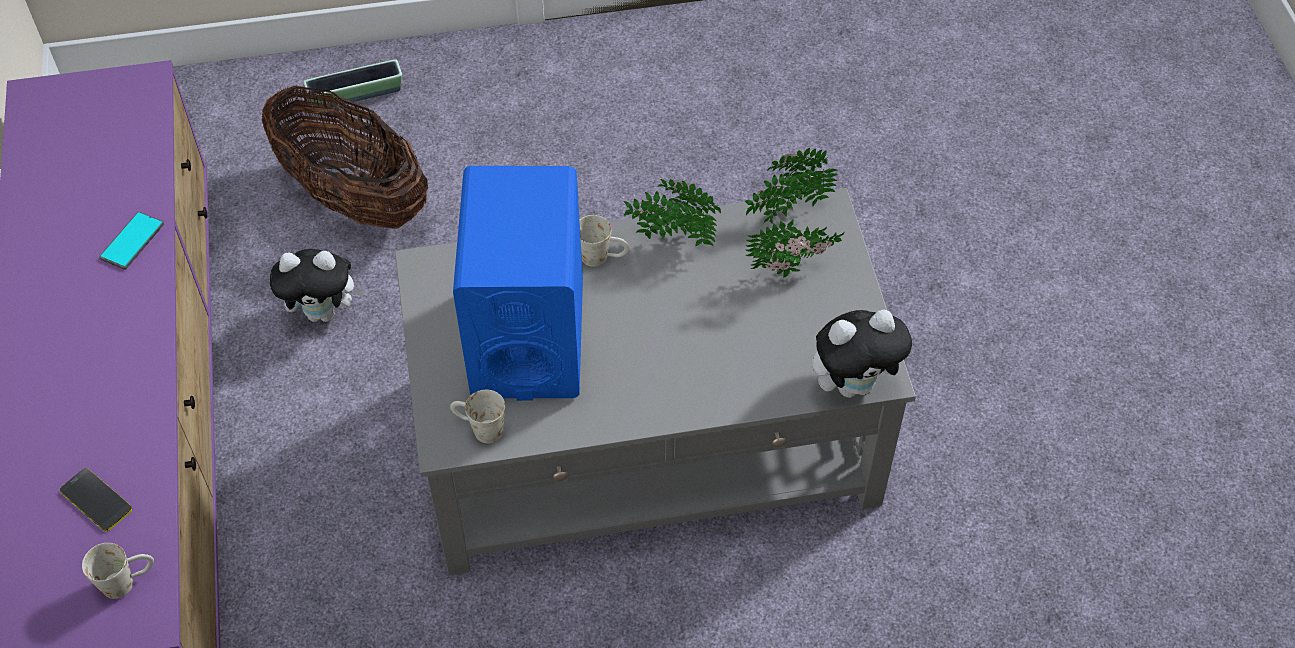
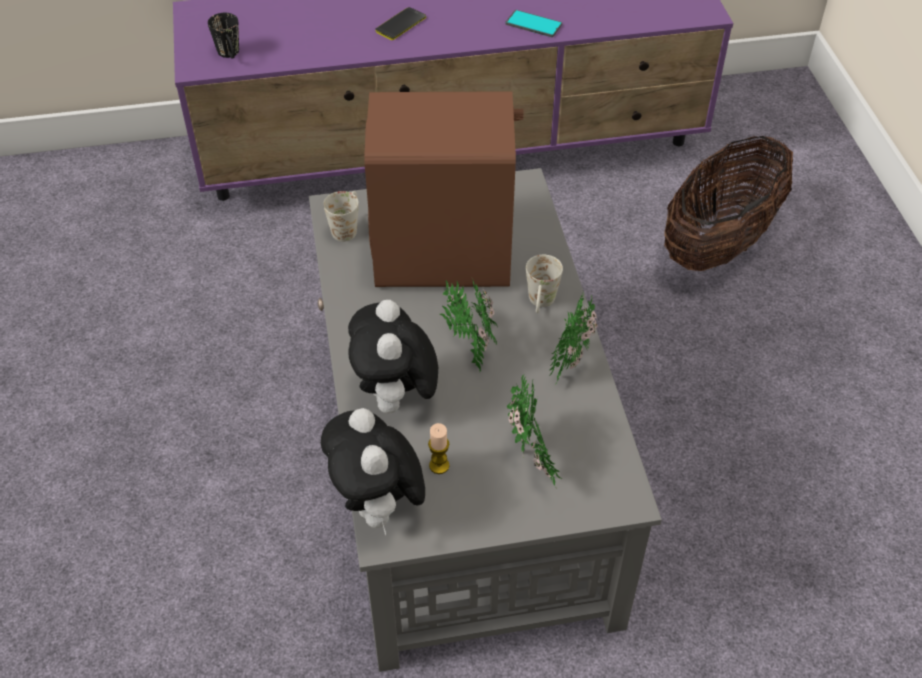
camera: 90 degrees right, 5 degrees down
(96, 500) = (298, 35): phone -> phone (401, 24)
(128, 581) = (230, 55): white mug -> black mug
(324, 312) = (589, 235): plush toy -> plush toy (396, 400)
(356, 95) = (844, 235): planter -> none
(527, 337) = (444, 254): blue speaker -> brown speaker
(786, 211) = (617, 457): potted plant -> potted plant (468, 343)
(804, 339) = (439, 465): none -> candle

